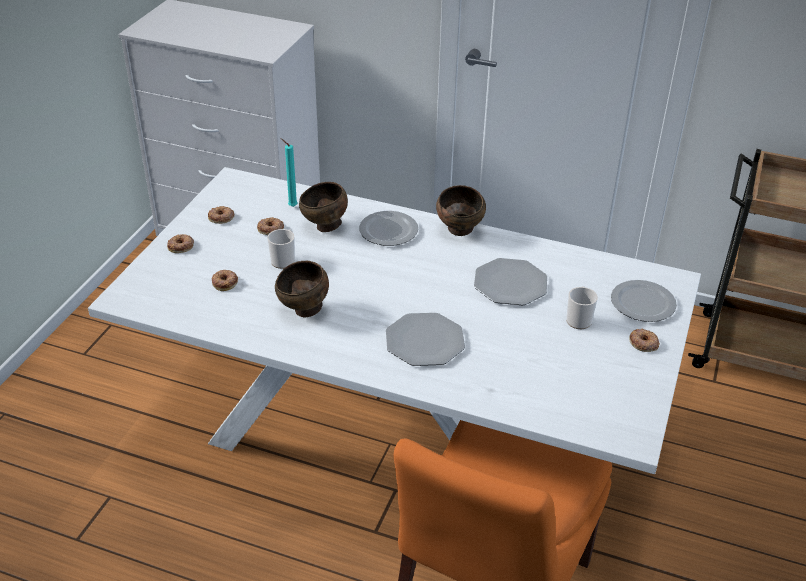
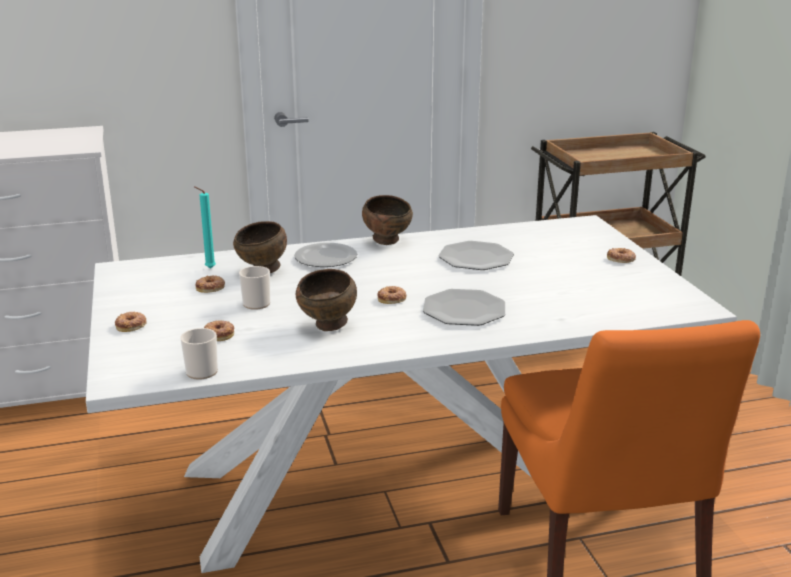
camera: 35 degrees left, 15 degrees down
(221, 217) = (146, 295): donut -> donut (392, 298)
(579, 319) = (557, 261): mug -> mug (200, 370)
(641, 303) = (584, 240): plate -> none

